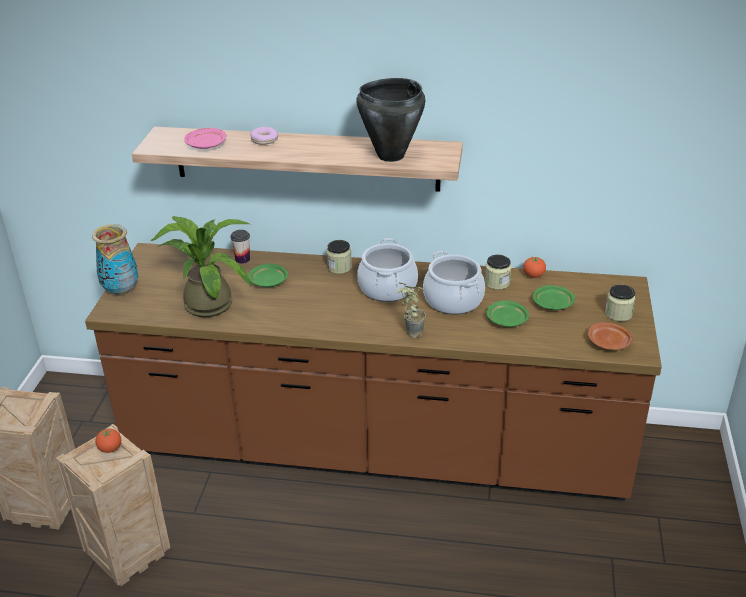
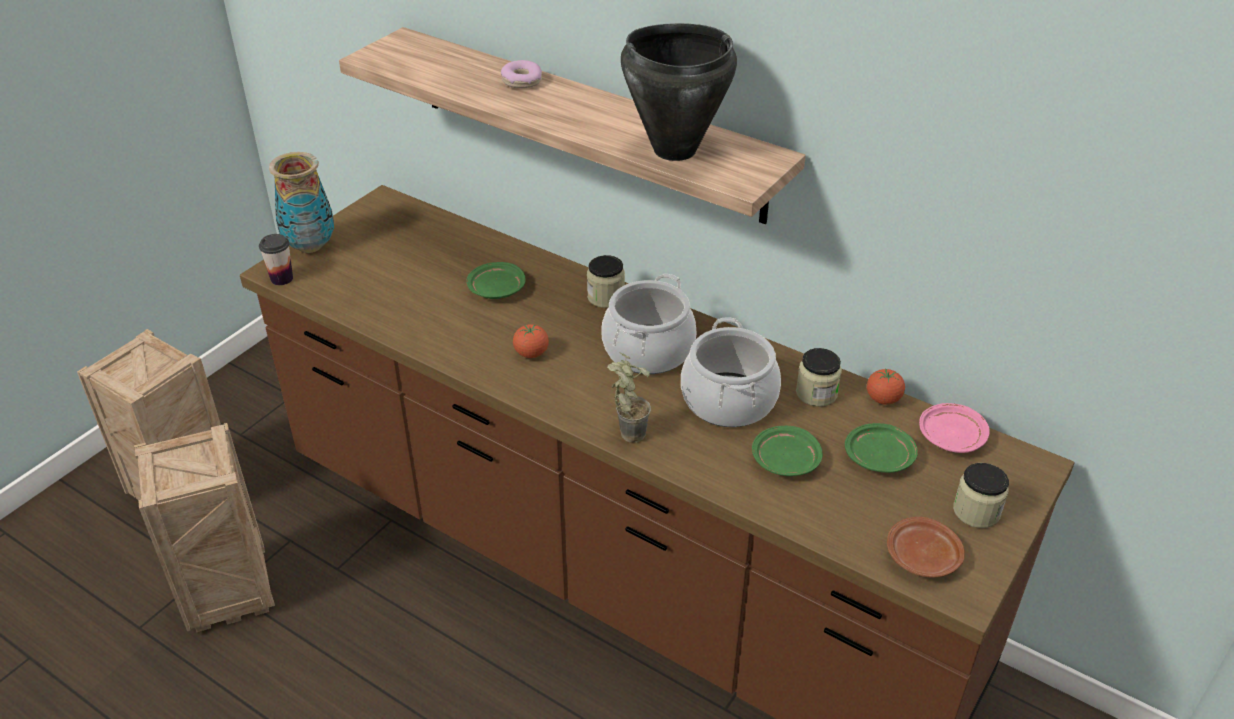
camera: 25 degrees right, 5 degrees up
(110, 449) = (199, 456): tomato -> tomato (531, 353)
(206, 145) = (440, 70): pink plate -> pink plate (951, 436)
(208, 302) = (399, 295): potted plant -> none
(242, 259) = (488, 246): cup -> cup (282, 278)

